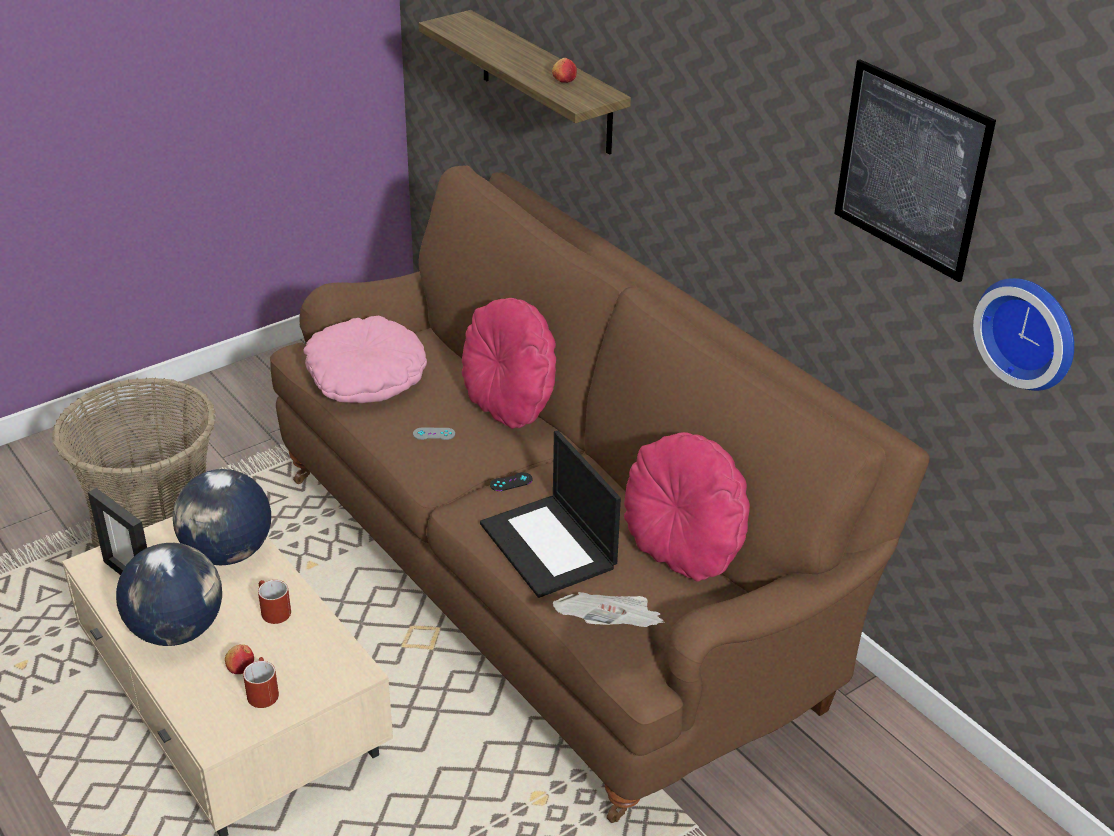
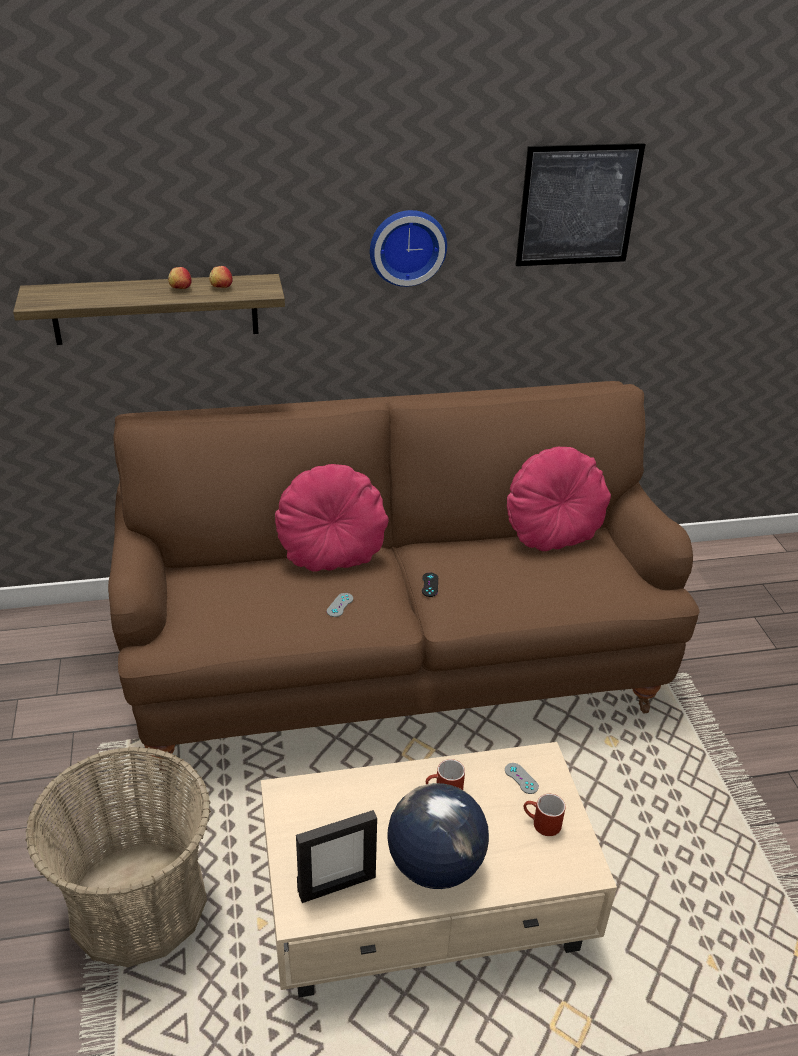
camera: 65 degrees left, 0 degrees up
(228, 553) = (349, 802): globe -> none
(240, 668) = (506, 831): apple -> apple (180, 288)
(317, 661) = (521, 778): none -> grey game controller
(368, 377) = (226, 618): pink pillow -> none
(550, 546) = (516, 590): laptop -> none
(610, 630) = (619, 591): newspaper -> none
(1030, 331) = (676, 265): wall clock -> wall clock (407, 246)

